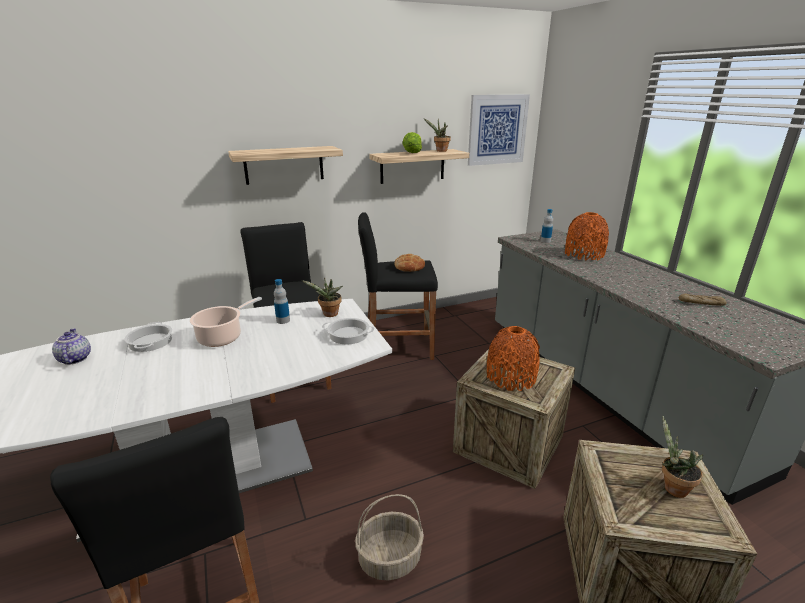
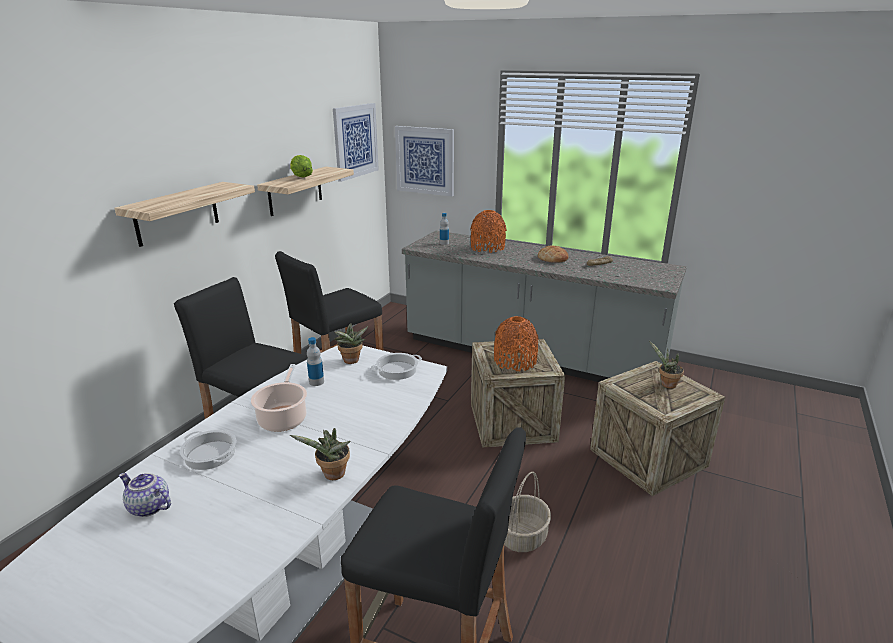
camera: 40 degrees left, 0 degrees up
(409, 267) = (343, 298): bread -> bread (553, 258)
(440, 151) = (322, 171): potted plant -> potted plant (332, 475)
(566, 156) = (425, 160): none -> picture

